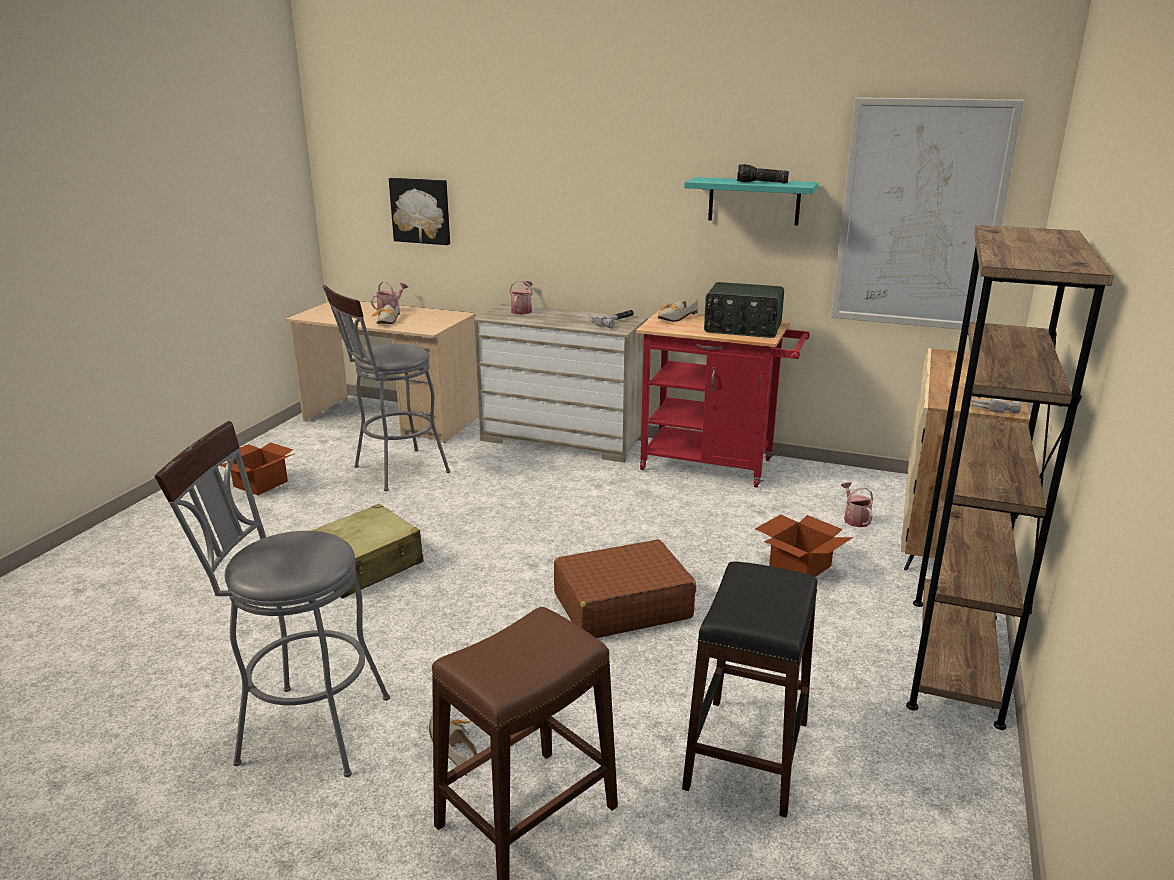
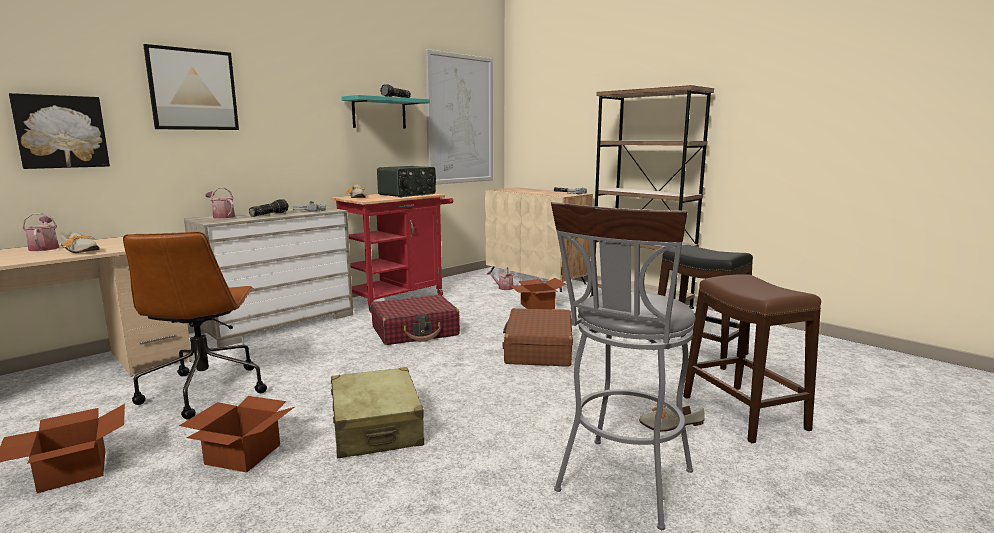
camera: 65 degrees left, 10 degrees down
(300, 527) = (242, 453): none -> cardboard box
(394, 471) = (205, 390): grey stool -> brown office chair
(523, 171) = (193, 89): none -> picture
(556, 319) = (269, 214): none -> flashlight
(607, 512) = (415, 331): none -> red suitcase

